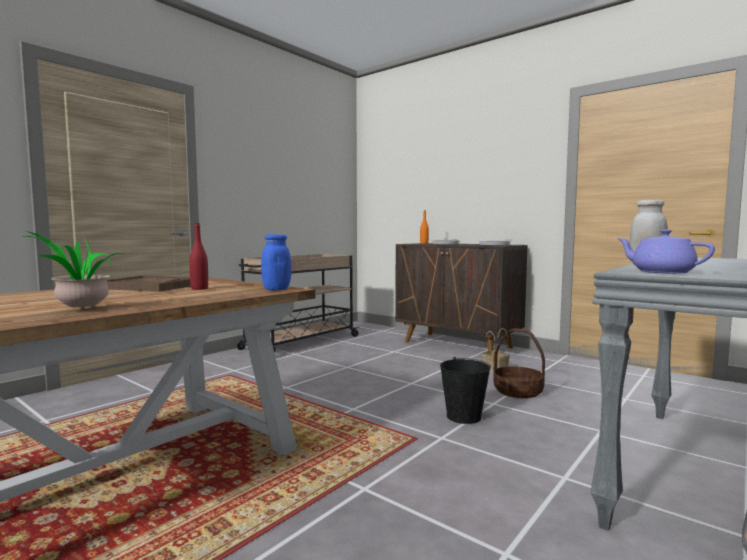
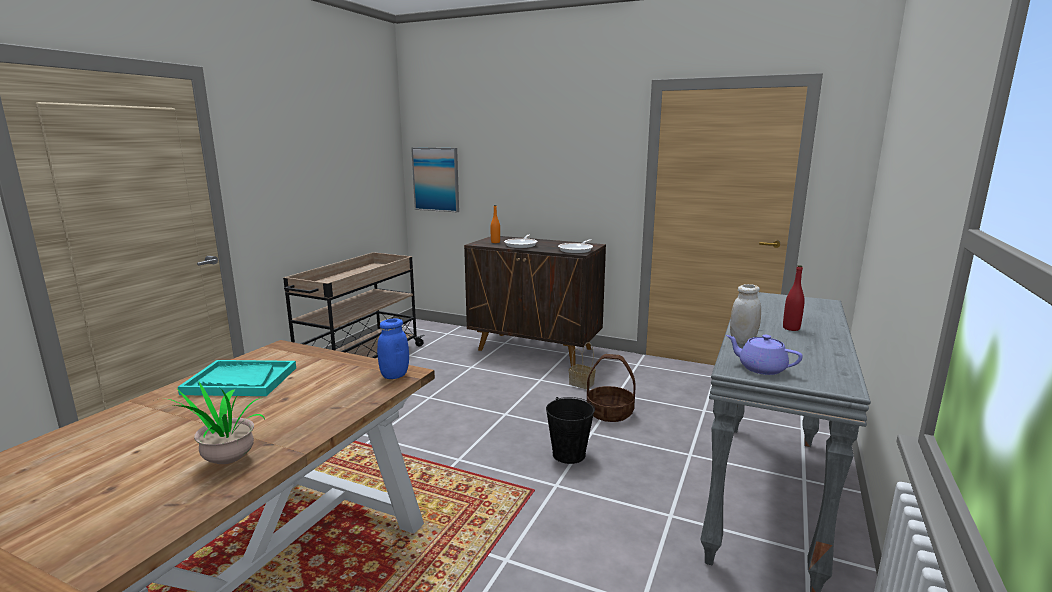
camera: 15 degrees left, 10 degrees up
(149, 286) = (240, 381): brown tray -> turquoise tray
(199, 288) = (306, 382): red bottle -> red bottle (791, 328)
(381, 198) = (436, 179): none -> picture

